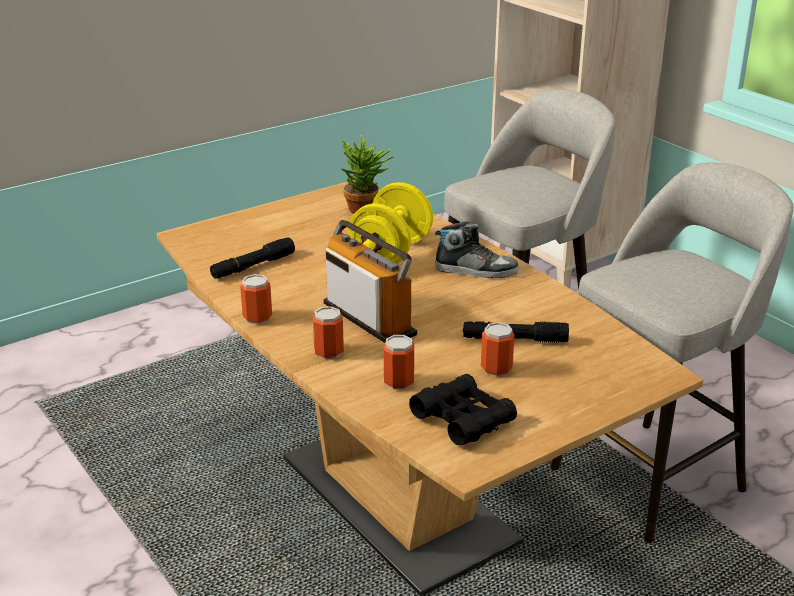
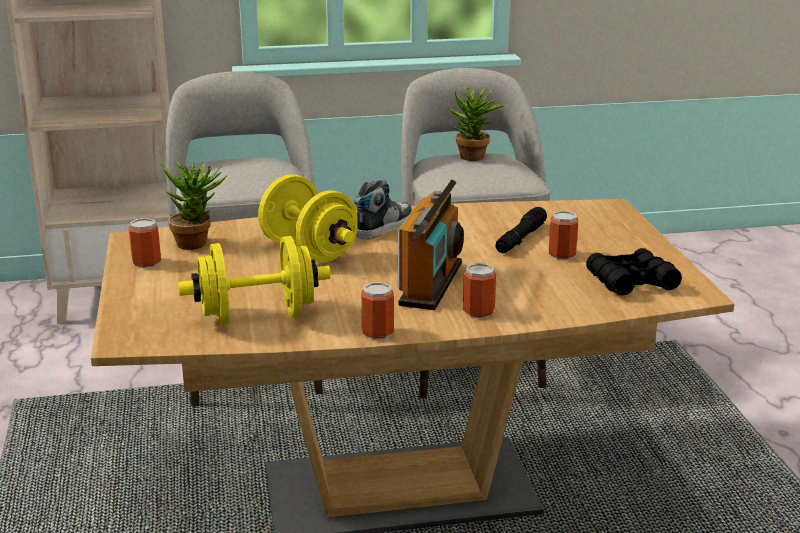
camera: 65 degrees left, 5 degrees down
(253, 266) = (257, 316): black flashlight -> yellow dumbbell
(369, 319) = (431, 284): radio -> radio turned 120 degrees clockwise
(398, 382) = (555, 293): can -> can (146, 263)
(701, 271) = (473, 159): none -> potted plant

